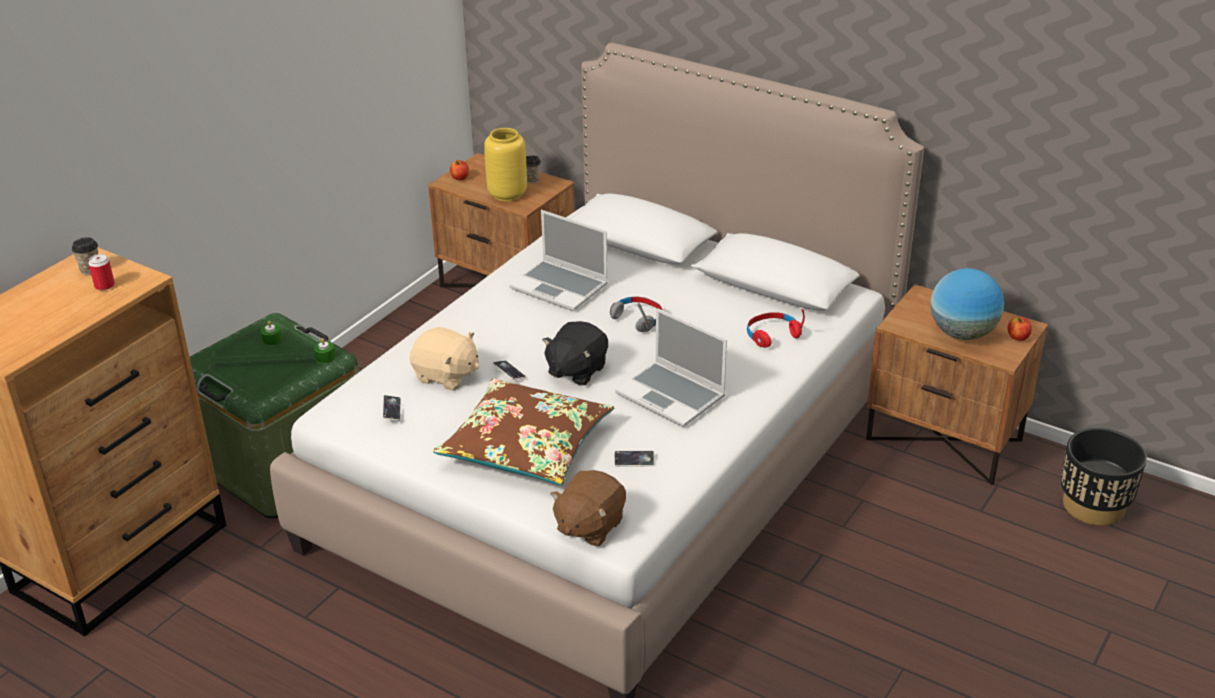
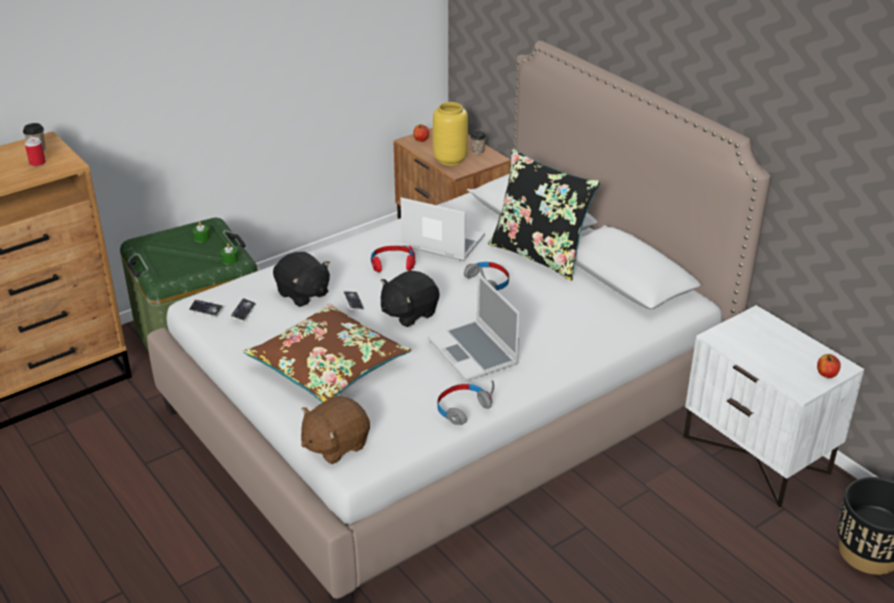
camera: 20 degrees right, 0 degrees up
(446, 376) = (303, 294): beige plush toy -> black plush toy
(561, 287) = (441, 242): laptop -> laptop turned 150 degrees clockwise
(634, 461) = (407, 400): phone -> phone (206, 310)
(673, 278) = (539, 255): none -> black pillow
(697, 455) = (462, 408): none -> grey headphones
(772, 335) = (594, 321): red headphones -> red headphones (393, 264)
(945, 439) = (757, 454): brown nightstand -> white nightstand
(962, 333) = (774, 359): globe -> none

